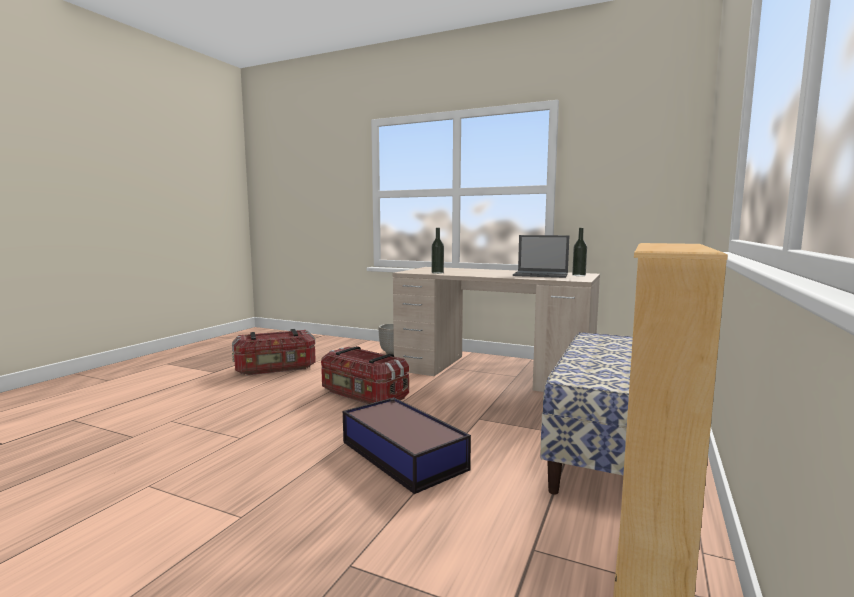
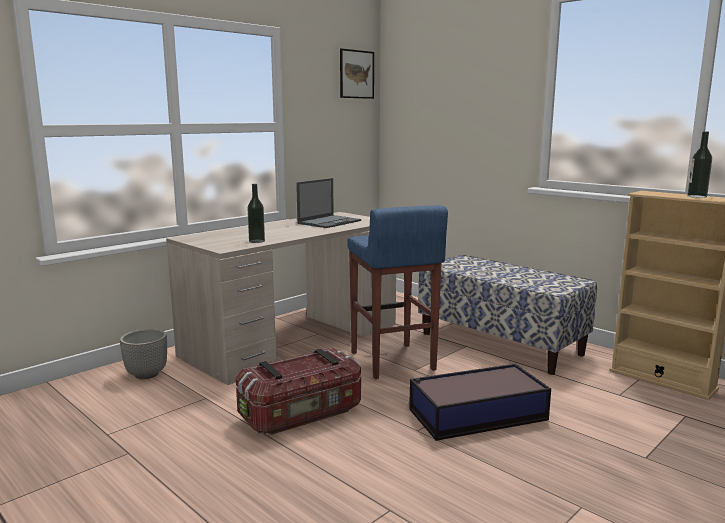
camera: 70 degrees left, 5 degrees up
(275, 368) = (97, 474): storage box -> none
(488, 408) = (392, 361): none -> blue stool
(578, 275) = (348, 216): bottle -> bottle (697, 196)
(665, 129) = (356, 74): none -> picture

